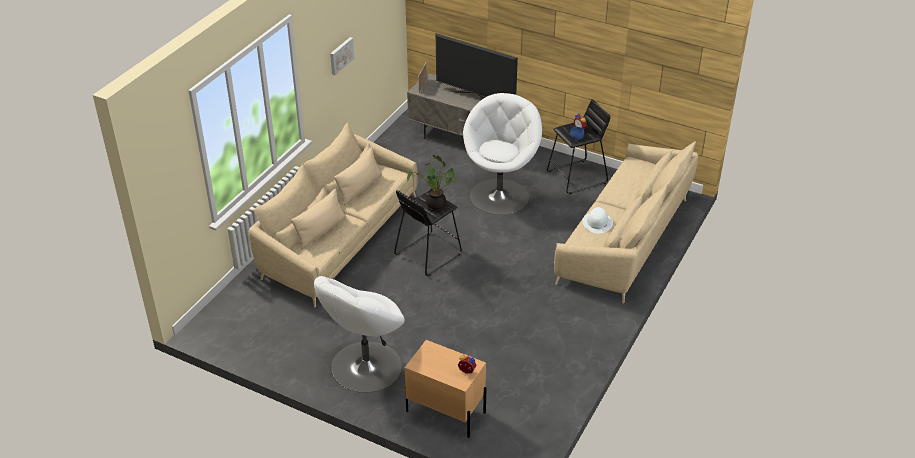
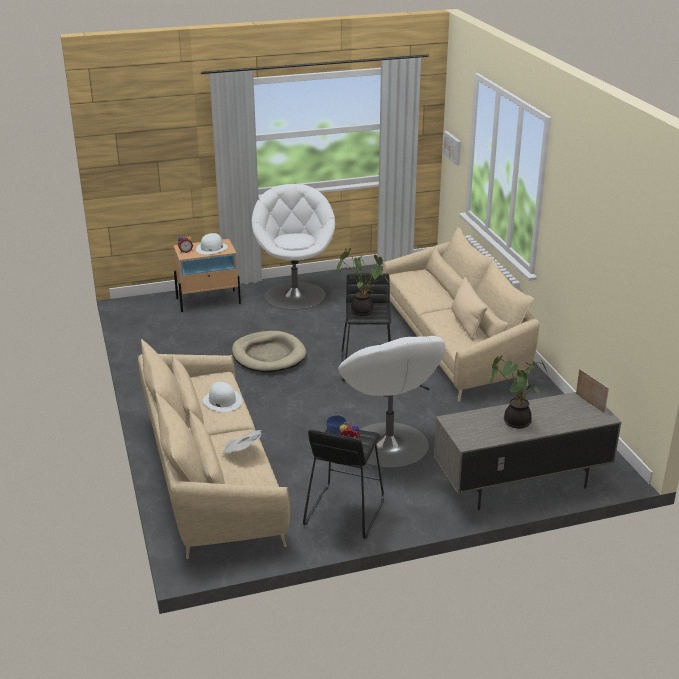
camera: 135 degrees right, 10 degrees down
(321, 231) = (432, 287): beige pillow -> none
(341, 55) = (582, 246): picture -> picture (453, 147)
(438, 360) = (211, 248): none -> white hat
(475, 99) = (514, 421): television -> potted plant
(478, 310) = (268, 355): none -> beige dog bed
(623, 184) = (241, 451): none -> newspaper

